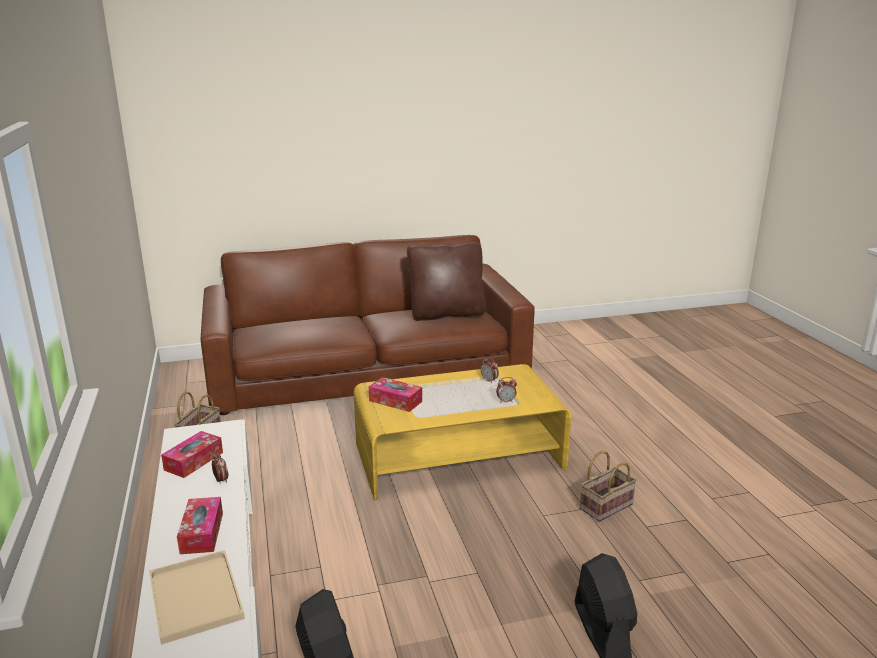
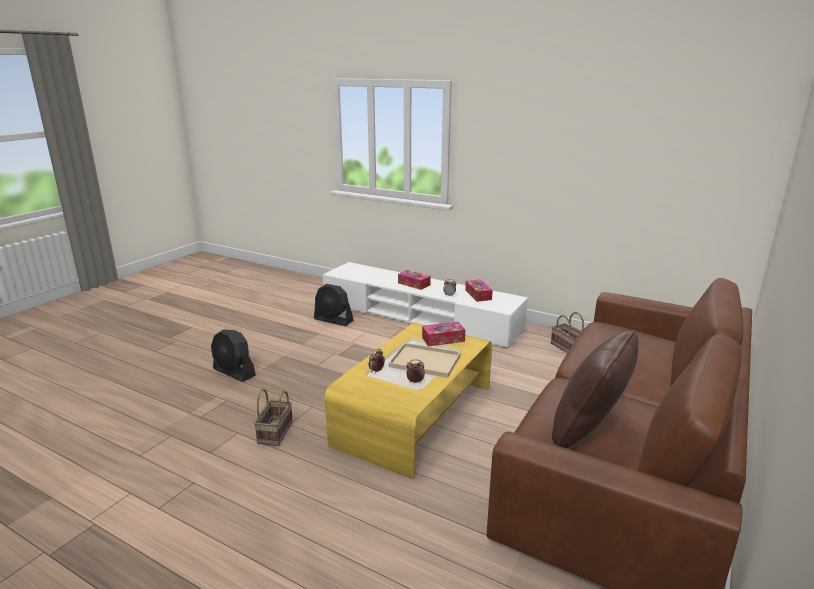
camera: 135 degrees right, 0 degrees up
(197, 598) = (376, 276): beige tray -> beige tray (423, 361)

